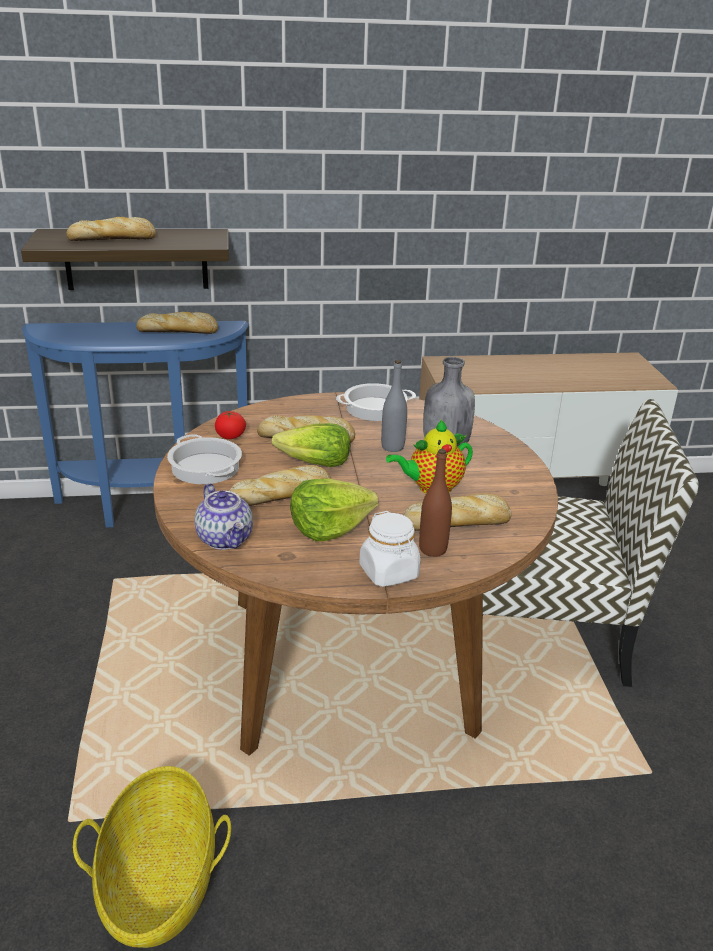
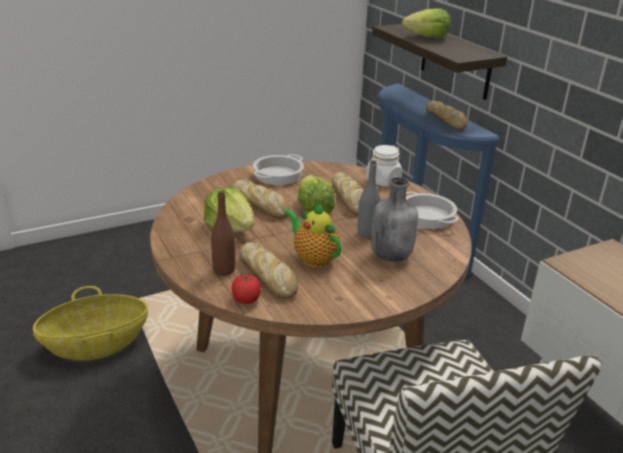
camera: 70 degrees right, 0 degrees up
(114, 238) = (427, 37): bread -> lettuce
(225, 539) = (197, 197): teapot -> none
(230, 436) = (327, 174): tomato -> tomato (246, 299)
(389, 572) = (185, 257): white jar -> white jar (383, 181)

